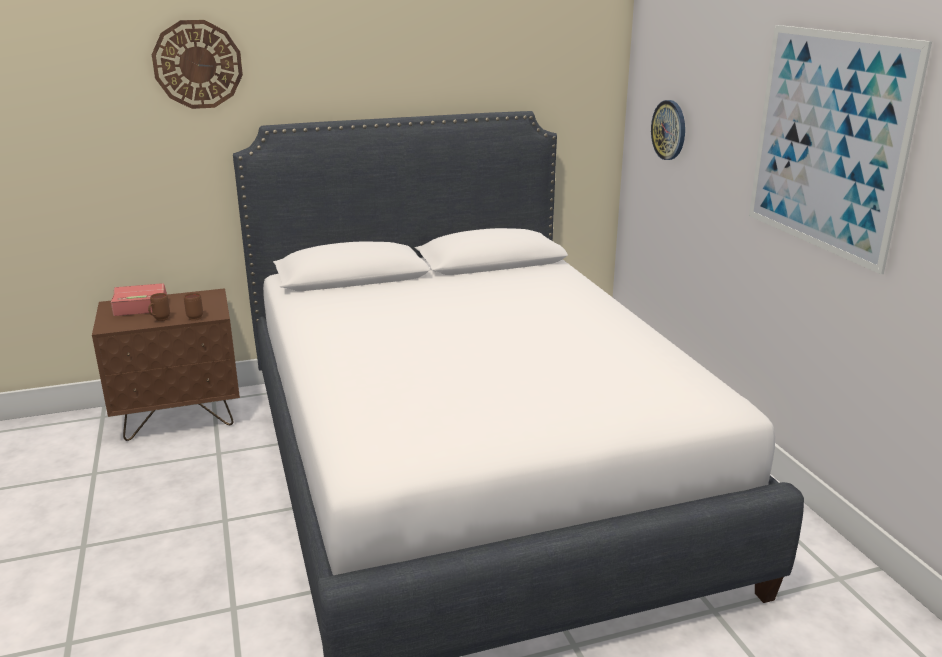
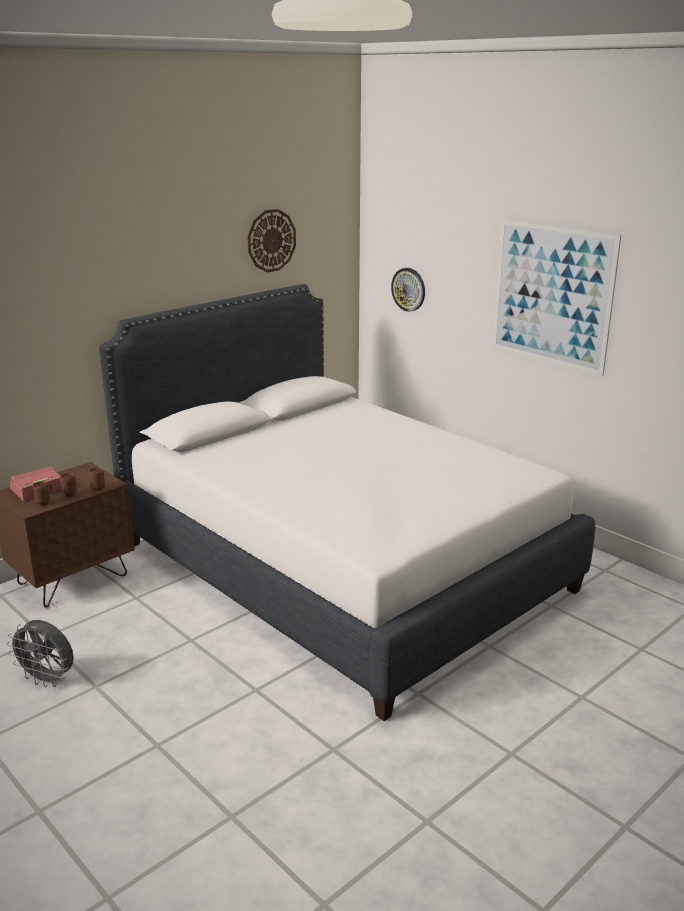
camera: 25 degrees left, 0 degrees up
(49, 523) = (48, 680): none -> grey fan
(130, 322) = (45, 502): none -> brown mug
(197, 64) = (64, 275): wall clock -> wall clock (271, 240)

